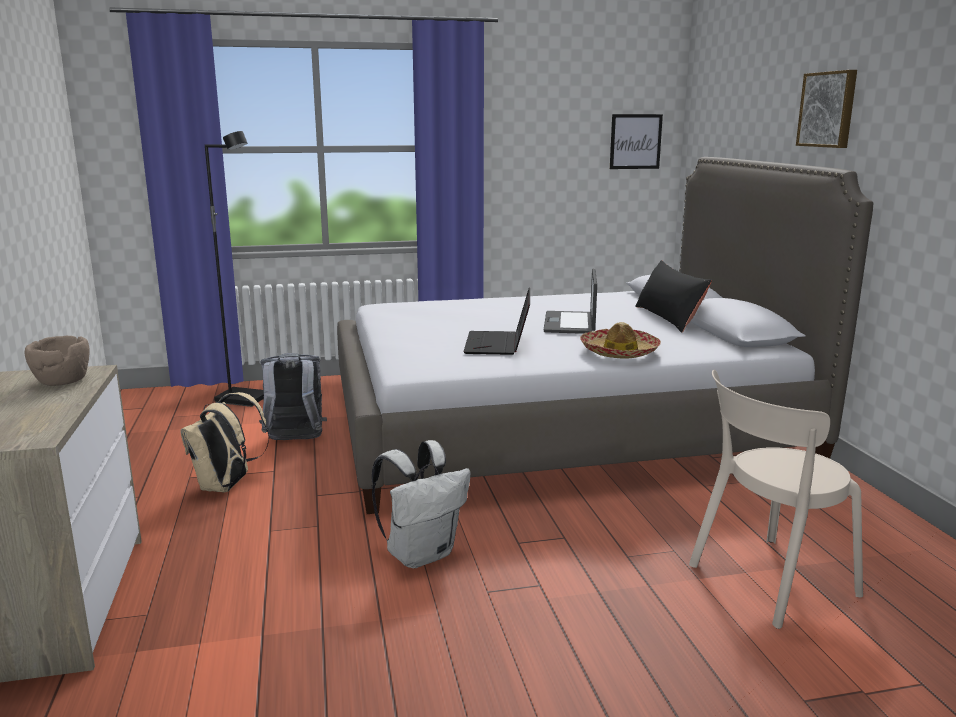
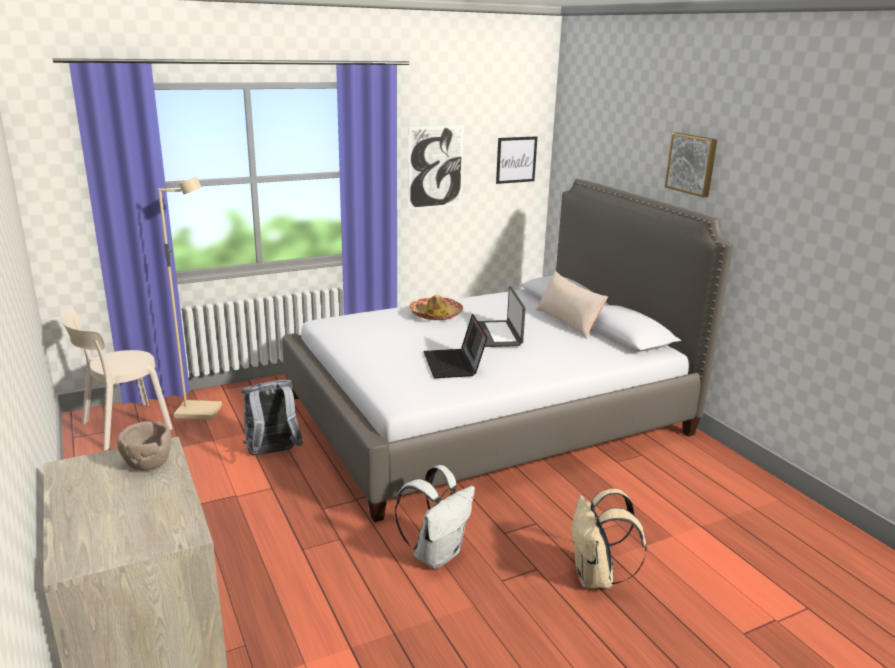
camera: 15 degrees left, 5 degrees up
(226, 486) = (239, 509): beige backpack -> beige backpack (596, 578)
(244, 399) = (199, 411): black floor lamp -> beige floor lamp
(533, 145) = (435, 167): none -> picture
(619, 352) = (552, 365): hat -> hat (436, 315)
(669, 318) = (568, 322): black pillow -> beige pillow
(767, 582) = (689, 542): beige chair -> beige chair (122, 427)

